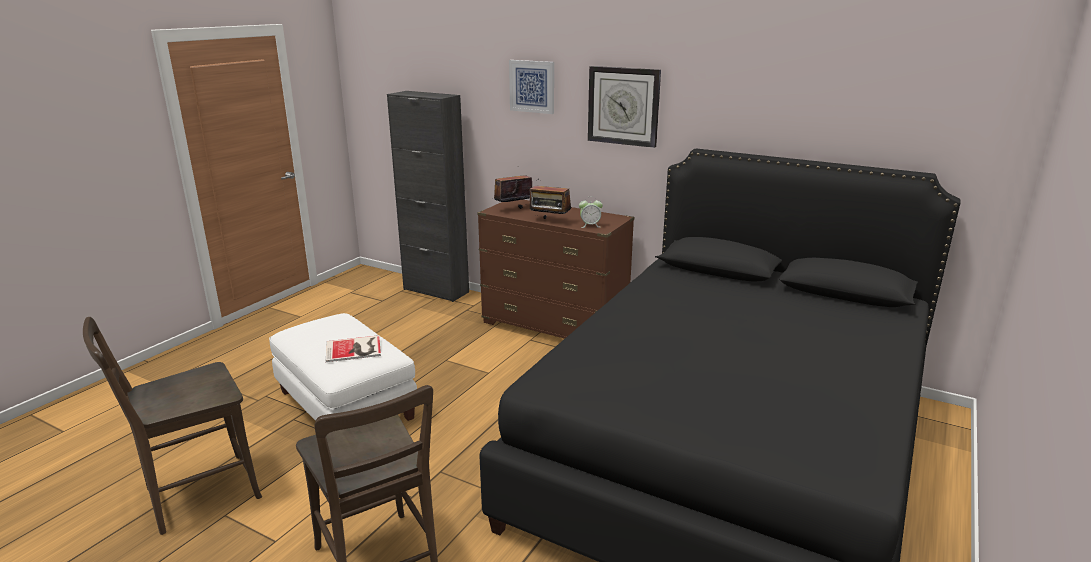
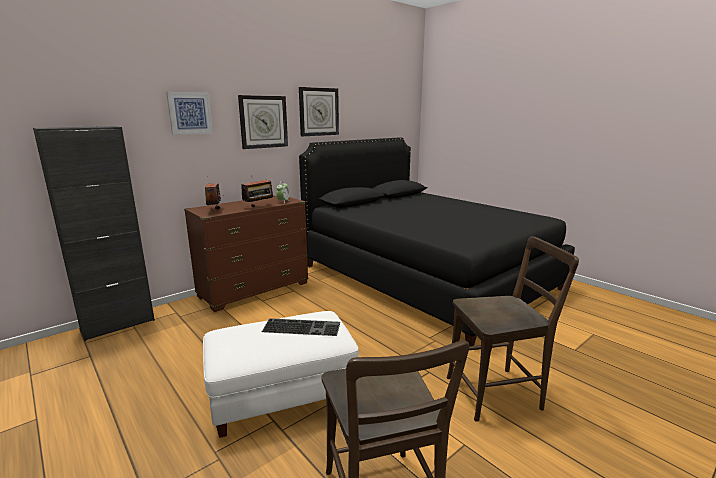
camera: 70 degrees left, 5 degrees down
(355, 349) = (302, 327): book -> keyboard
(724, 98) = (318, 112): none -> wall clock

